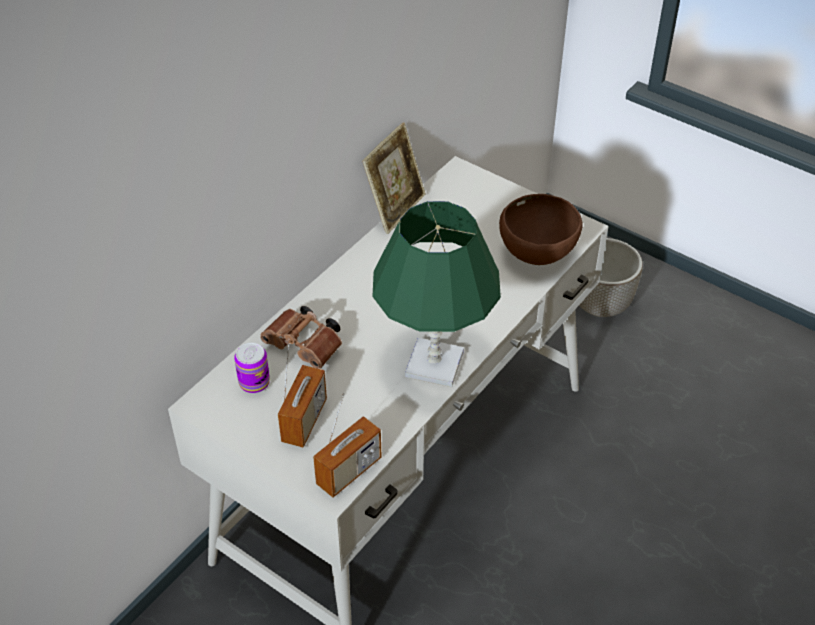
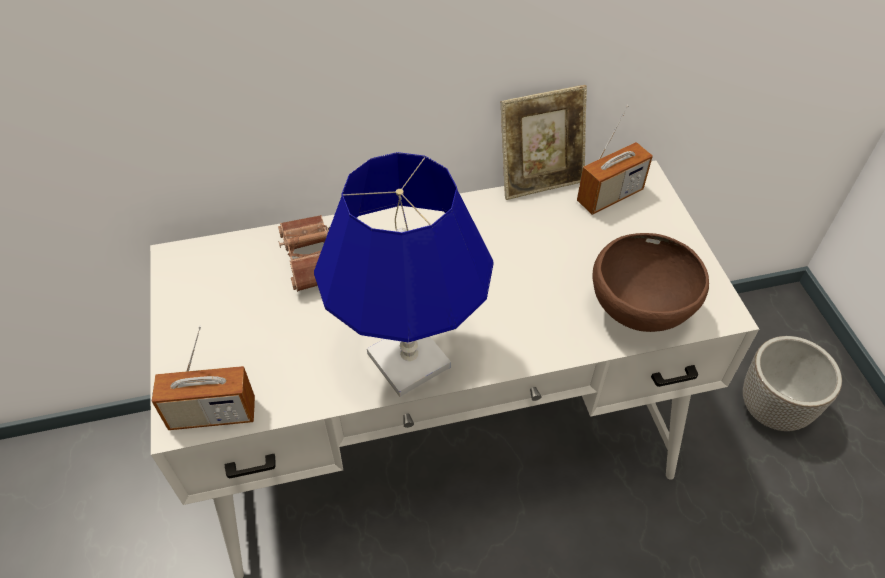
camera: 40 degrees right, 5 degrees up
(254, 382) = (237, 268): can -> none
(304, 421) = (234, 334): radio -> radio (610, 196)
(434, 364) = (409, 359): green table lamp -> blue table lamp

